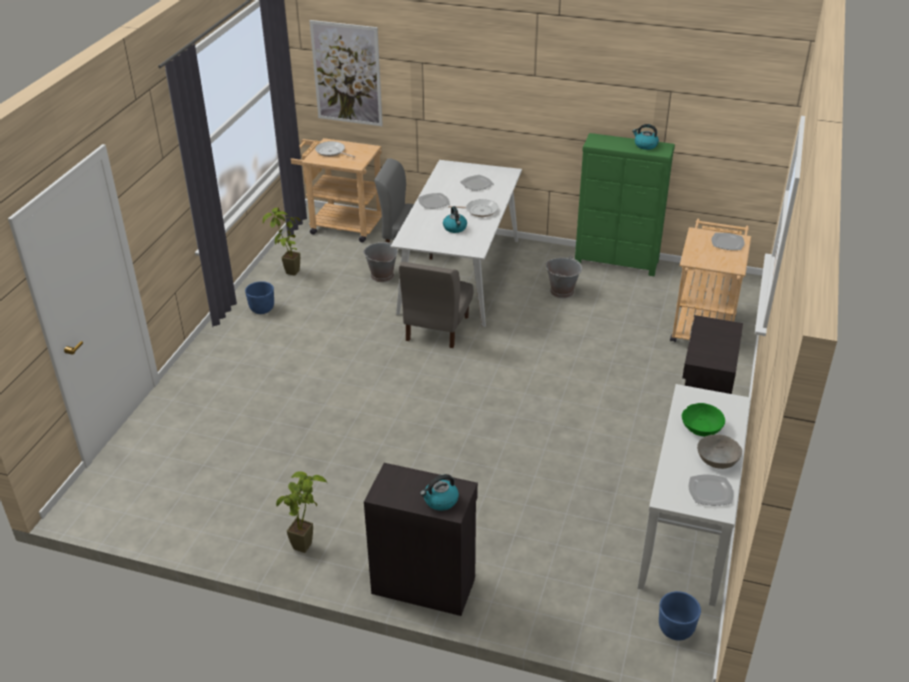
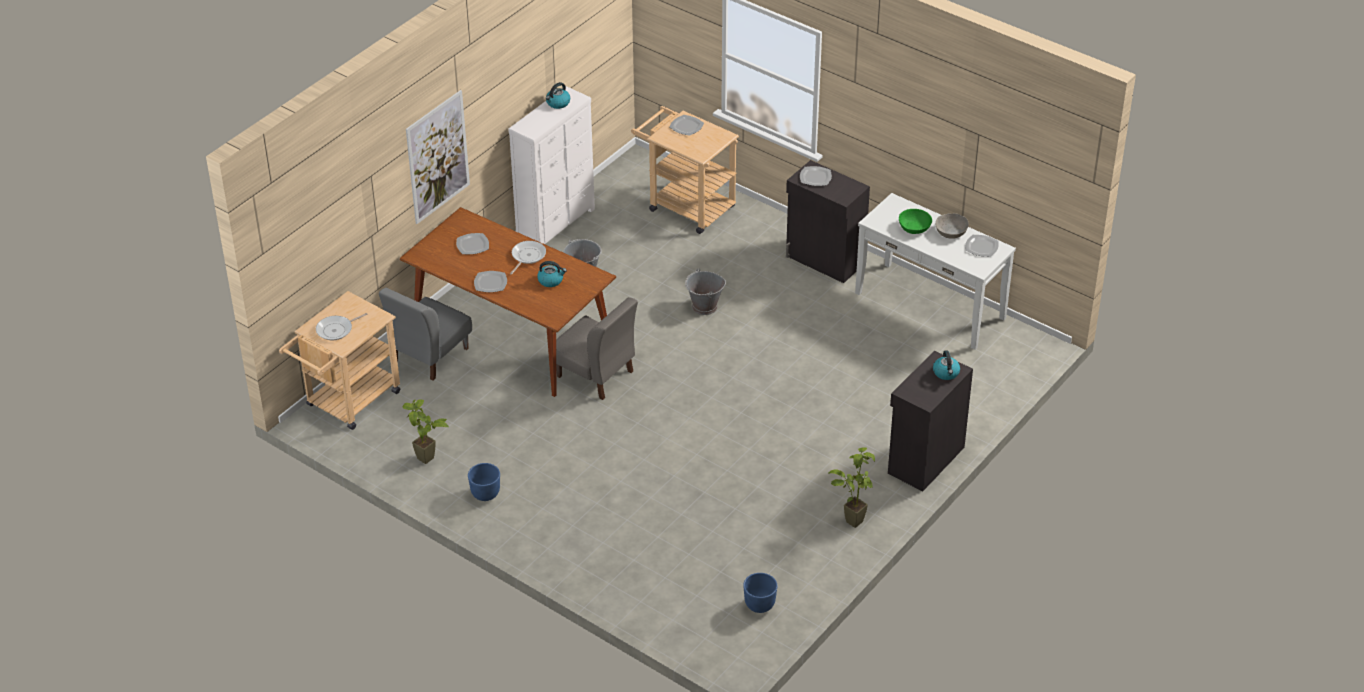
camera: 70 degrees left, 5 degrees up
(347, 74) = (309, 243): picture -> picture (438, 157)
(382, 275) = (476, 392): grey bucket -> grey bucket (704, 307)
(460, 275) = (511, 335): white dining table -> brown dining table
(616, 263) = (557, 225): green dresser -> white dresser
(675, 630) = (1019, 344): blue planter -> blue planter (760, 605)
(716, 332) = (815, 177): none -> plate

